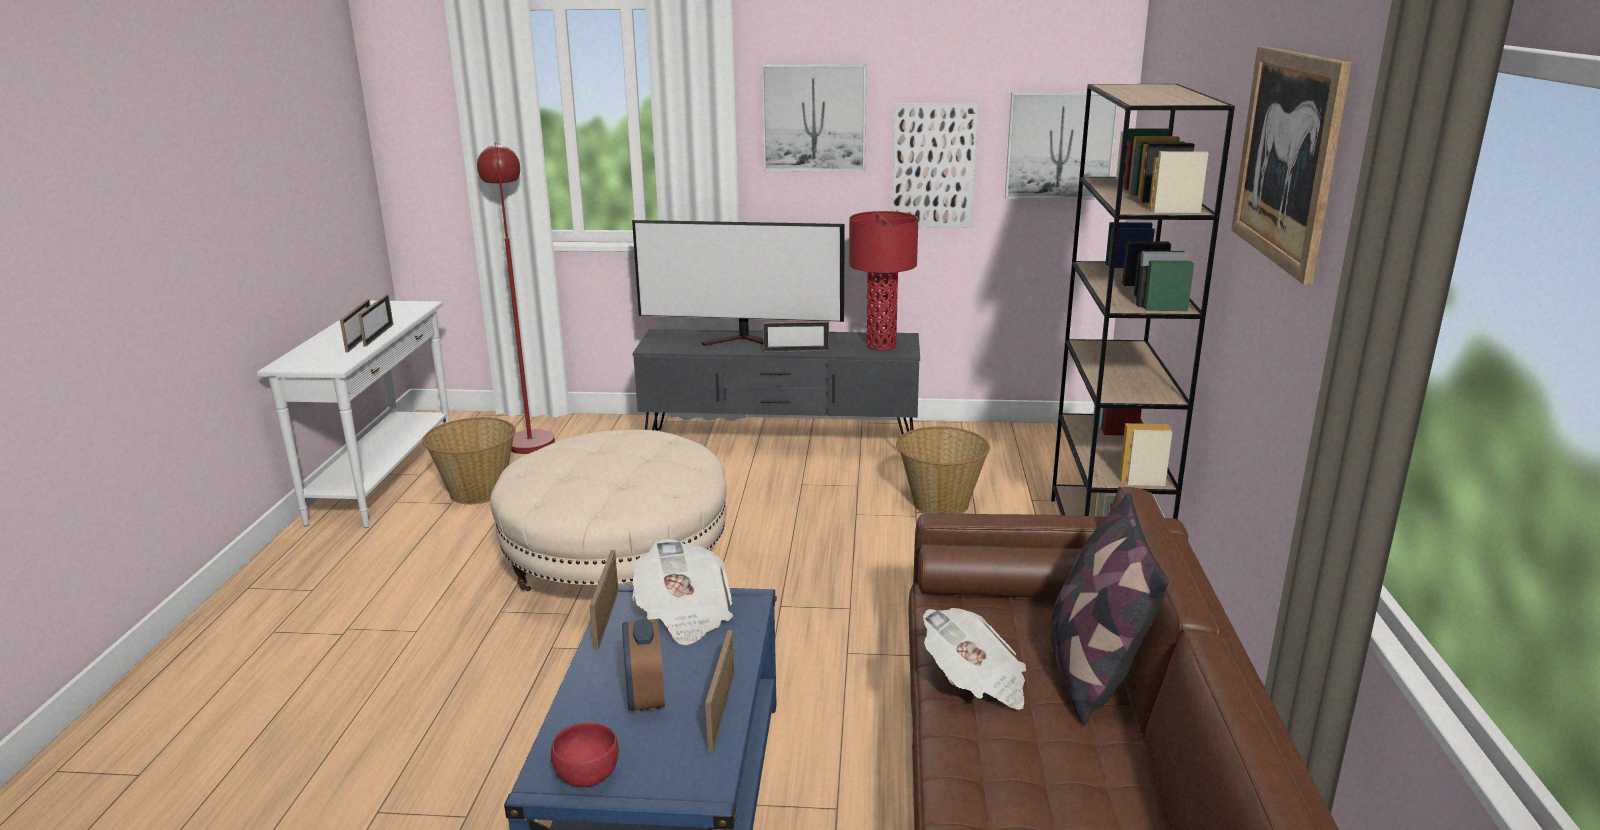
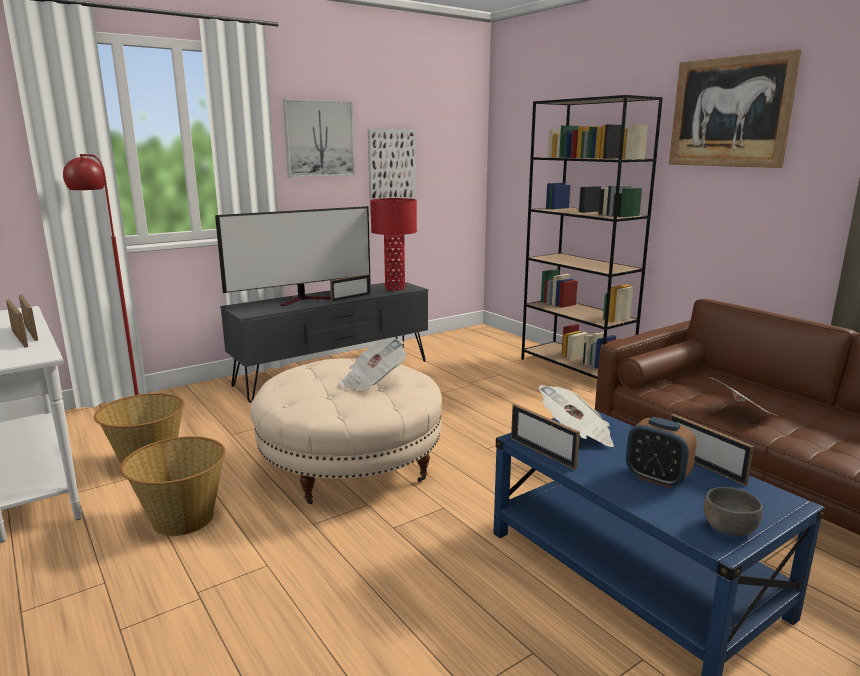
camera: 40 degrees left, 5 degrees down
(586, 774) = (728, 527): red bowl -> grey bowl
(621, 474) = (372, 381): none -> newspaper
(940, 503) = (474, 375): basket -> basket (182, 518)
(1060, 145) = (455, 156): picture -> none
(1091, 671) = (760, 393): pillow -> none

